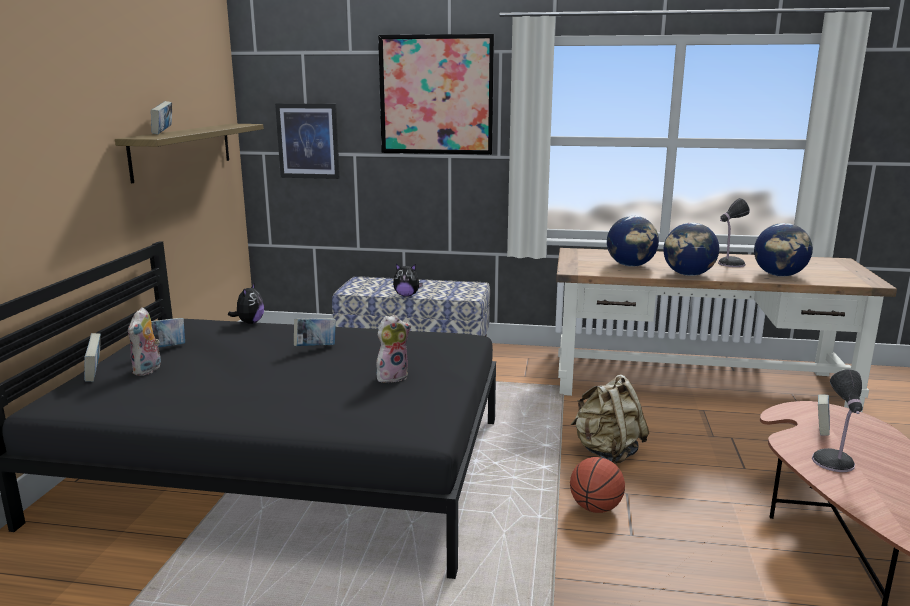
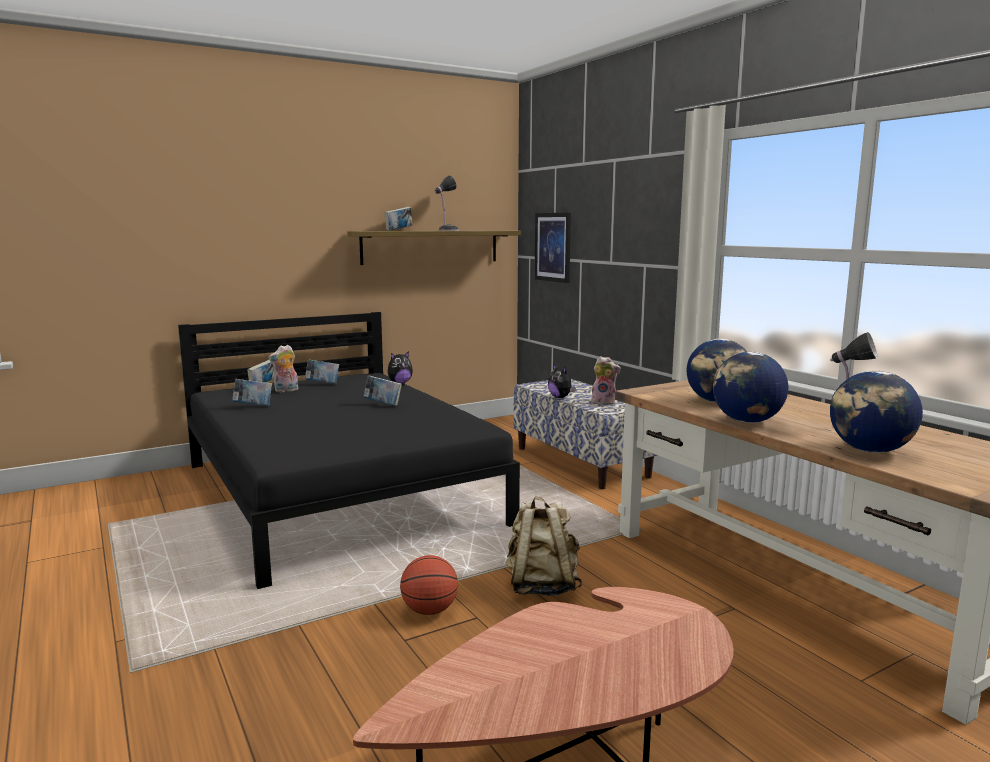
camera: 50 degrees right, 5 degrees down
(392, 376) = (366, 431): plush toy -> plush toy (604, 402)
(436, 95) = (636, 201): picture -> none
(821, 432) = (615, 628): book -> book (253, 406)
(833, 463) = (533, 649): table lamp -> table lamp (447, 230)

